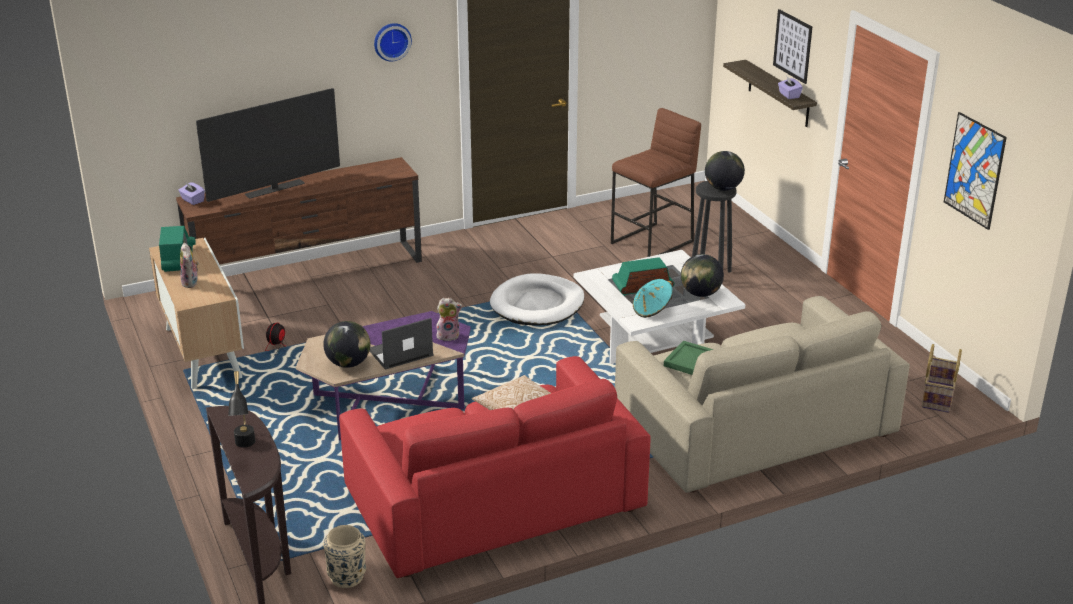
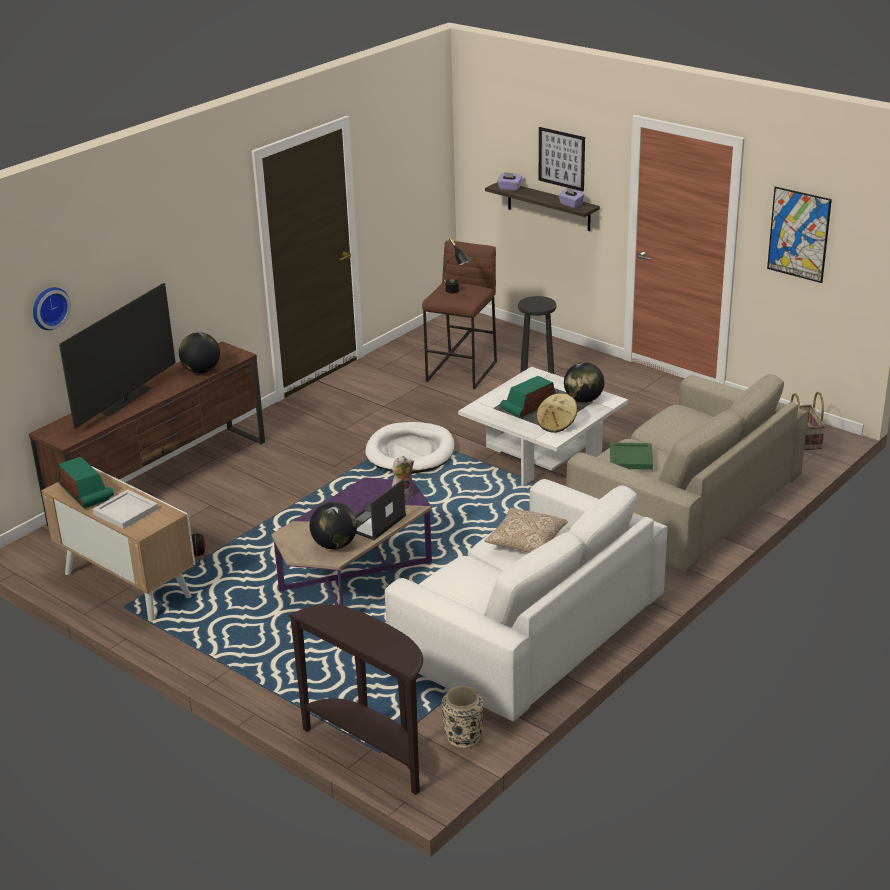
camera: 25 degrees left, 0 degrees up
(191, 283) = (124, 511): plush toy -> white tray
(192, 200) = (50, 432): purple tissue box -> purple tissue box (509, 188)
(245, 447) = (366, 637): black table lamp -> black table lamp (456, 292)
(391, 41) = (204, 223): wall clock -> wall clock (49, 307)
(493, 498) = (527, 629): red sofa -> white sofa
(652, 310) = (556, 424): turquoise hat -> beige hat
(723, 188) = (543, 302): globe -> globe (201, 371)

